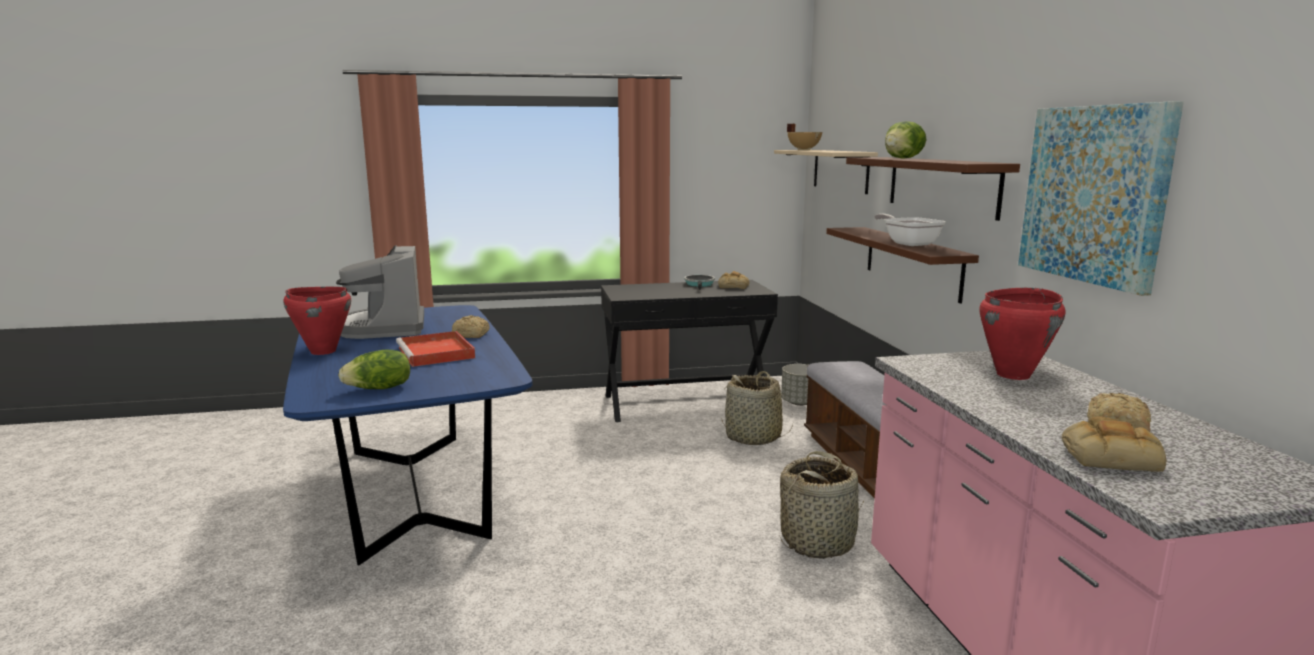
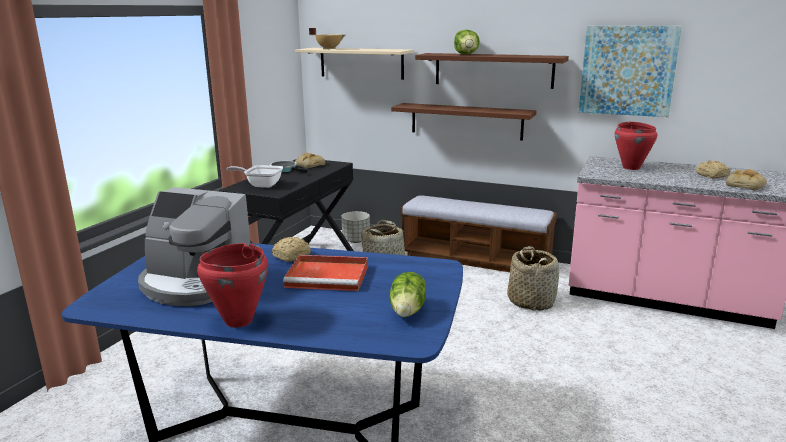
camera: 55 degrees left, 5 degrees up
(908, 243) = (482, 109): frying pan -> frying pan (261, 185)

